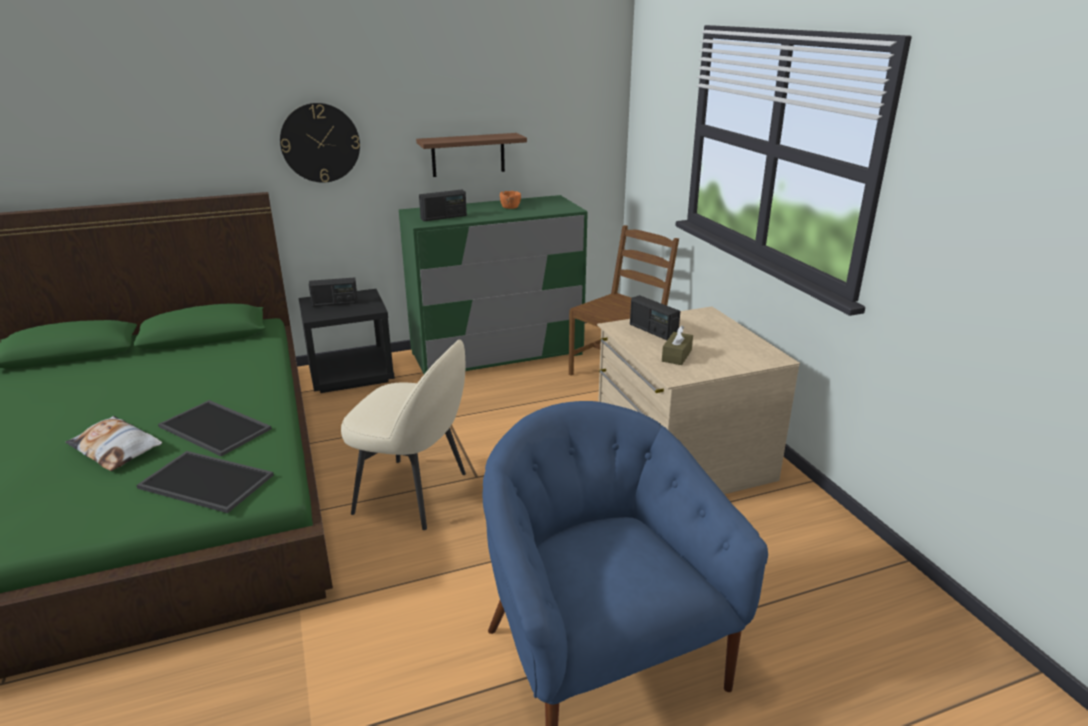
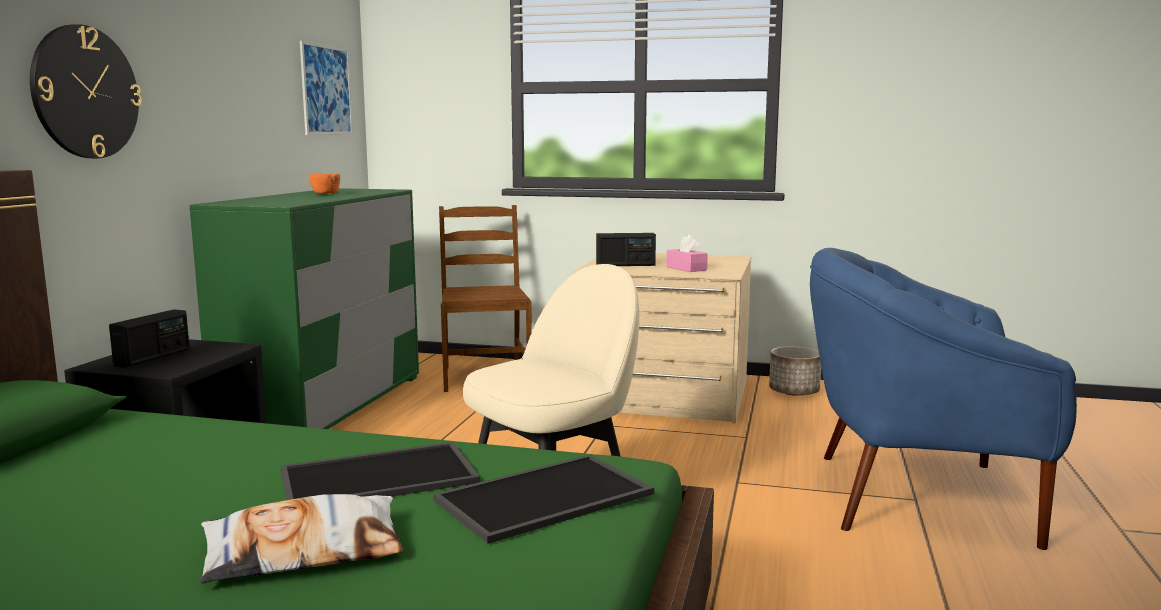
camera: 55 degrees left, 15 degrees down
(444, 217) = (286, 201): radio -> none
(468, 155) = (246, 130): brown shelf -> none
(570, 115) = (326, 90): none -> picture
(676, 355) = (686, 268): brown tissue box -> pink tissue box
(794, 513) = (794, 391): none -> planter

